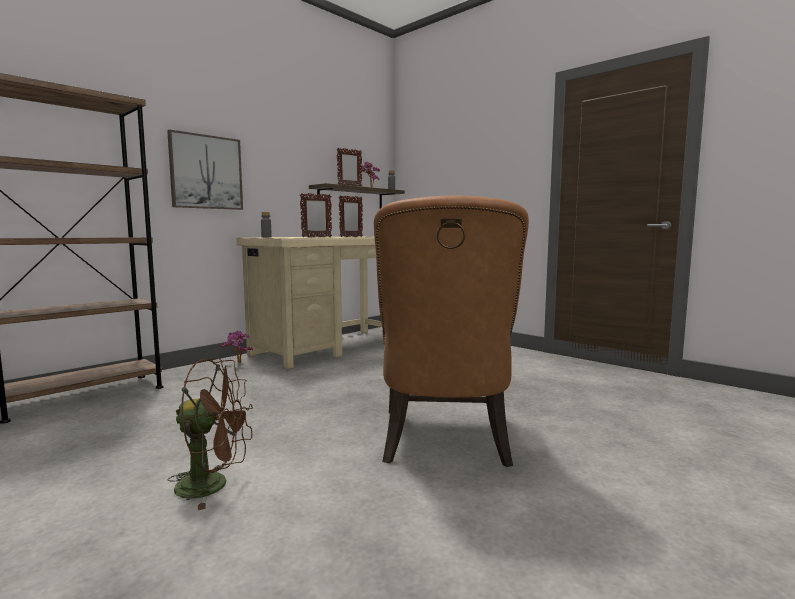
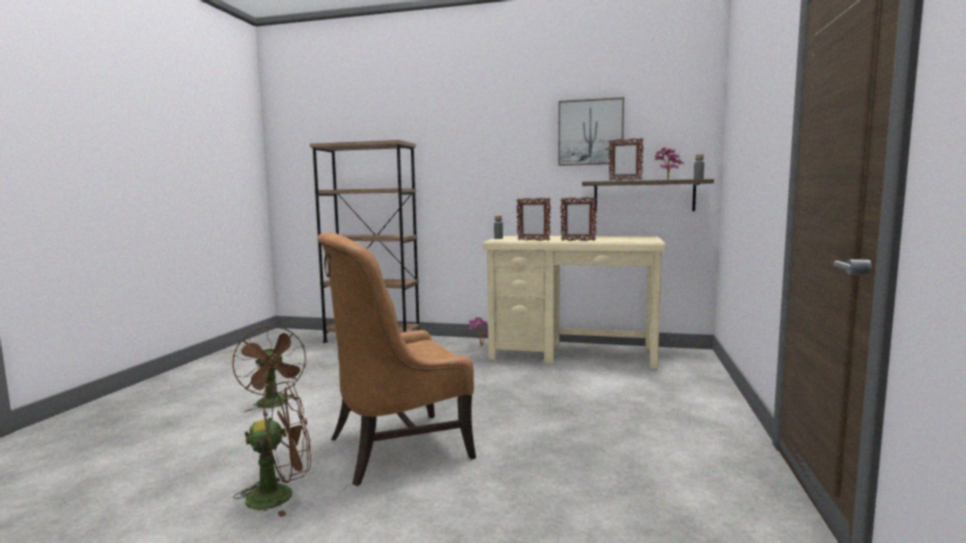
camera: 60 degrees right, 0 degrees up
(206, 172) = (477, 181): picture -> picture (590, 132)
(504, 506) = (281, 495): none -> brown fan

